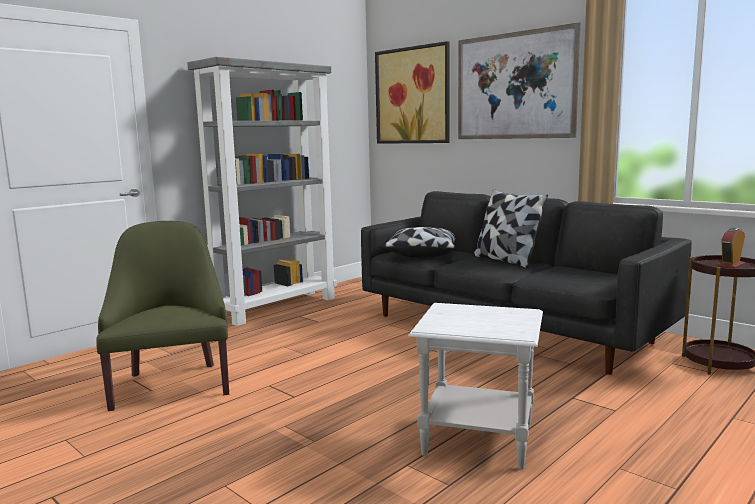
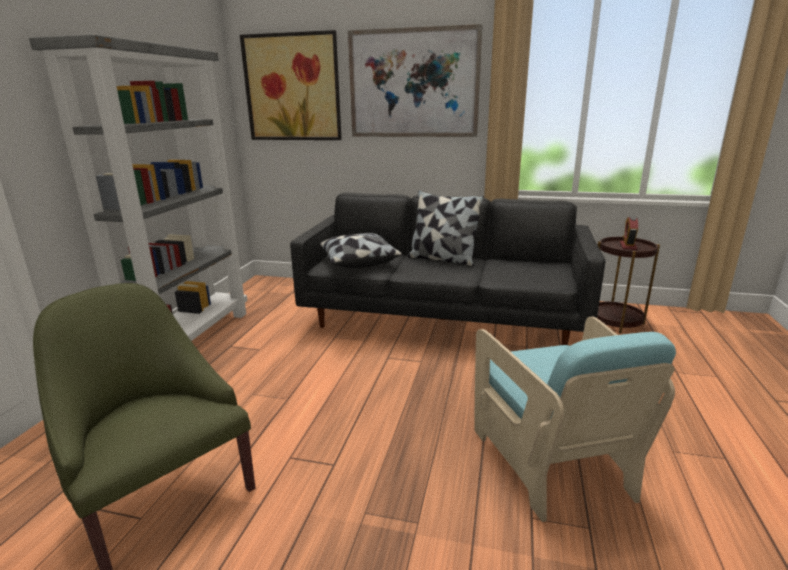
camera: 30 degrees left, 10 degrees up
(476, 440) = (552, 460): white side table -> turquoise armchair

